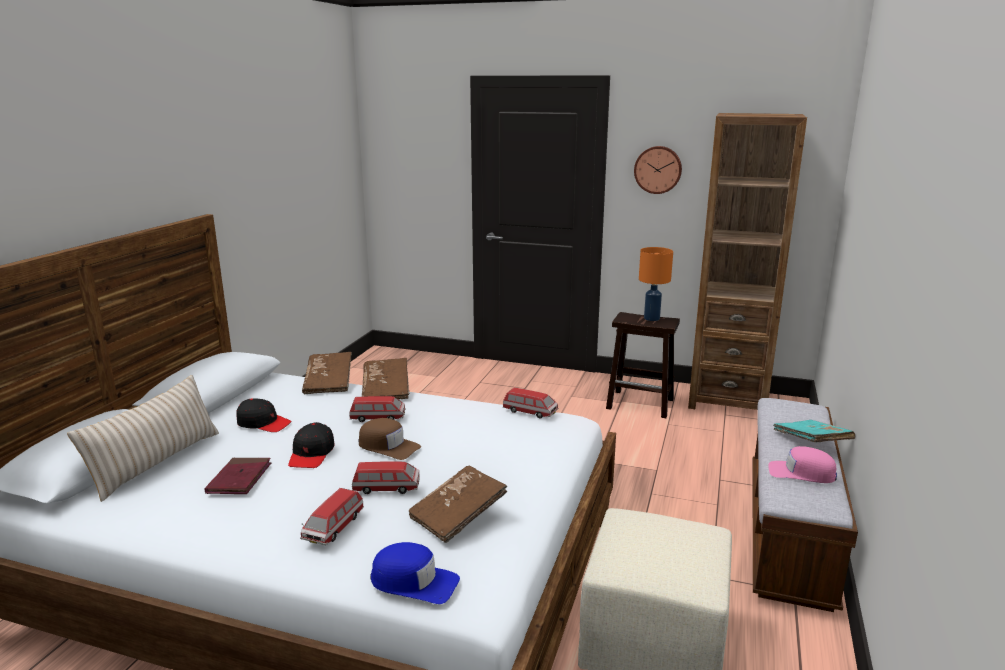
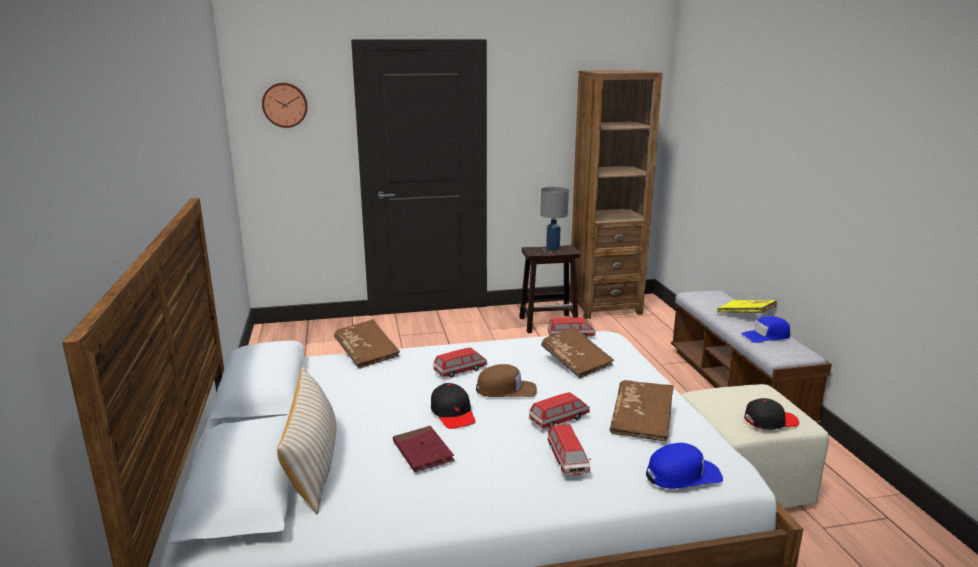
camera: 30 degrees left, 0 degrees up
(263, 423) = (362, 402): black cap -> black cap (770, 421)
(386, 390) = (430, 347): brown book -> brown book (576, 362)
(652, 318) = (553, 248): orange table lamp -> grey table lamp
(658, 169) = (531, 121): wall clock -> wall clock (285, 105)
(801, 473) = (766, 336): pink cap -> blue cap
(811, 442) = (746, 315): turquoise book -> yellow book

